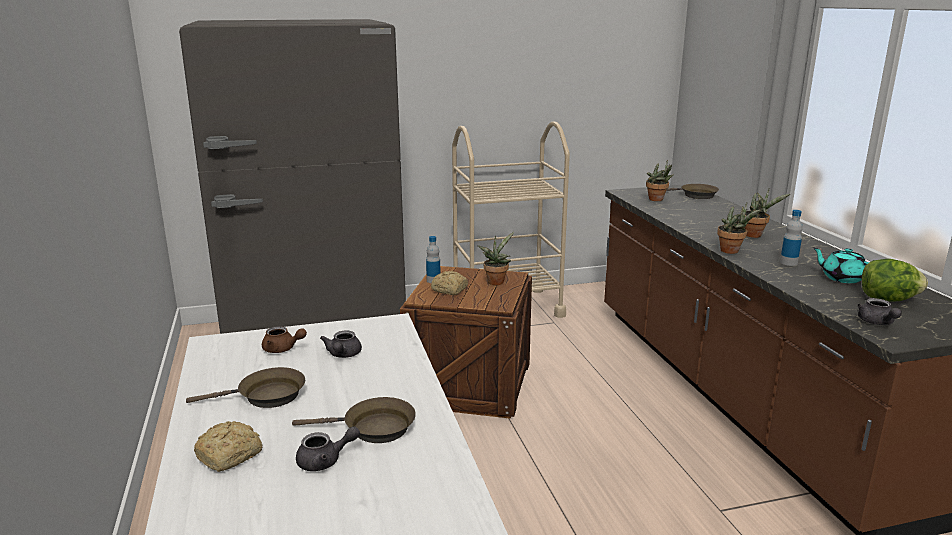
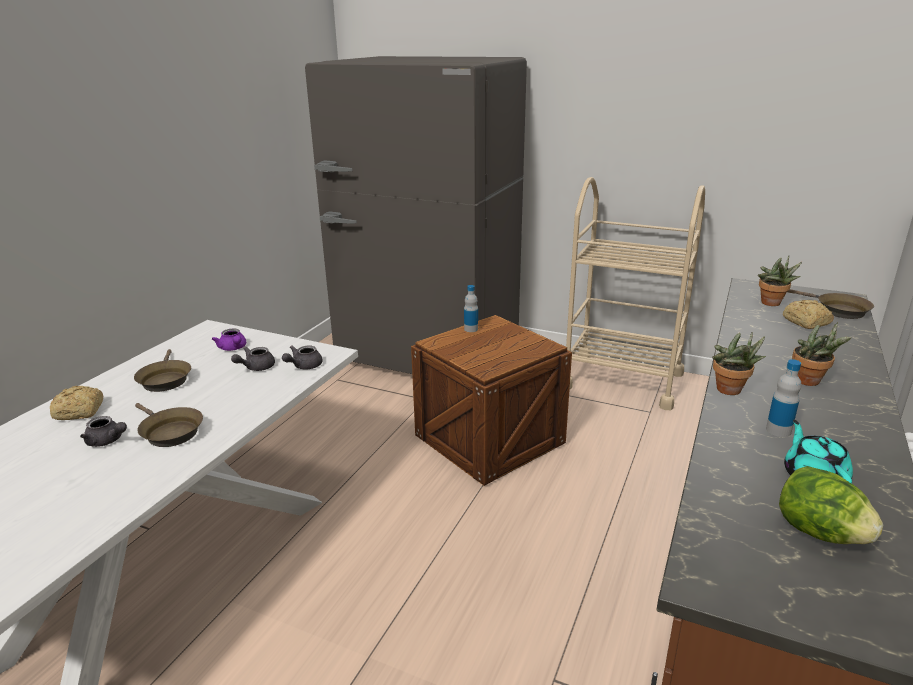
camera: 40 degrees right, 5 degrees up
(266, 396) = (165, 379): brown frying pan -> brown frying pan turned 45 degrees clockwise
(282, 349) = (233, 348): brown teapot -> purple teapot
(450, 290) = (469, 342): bread -> bread (806, 322)
(496, 281) = (521, 347): potted plant -> none
(877, 323) = (727, 552): grey teapot -> grey teapot (303, 366)

